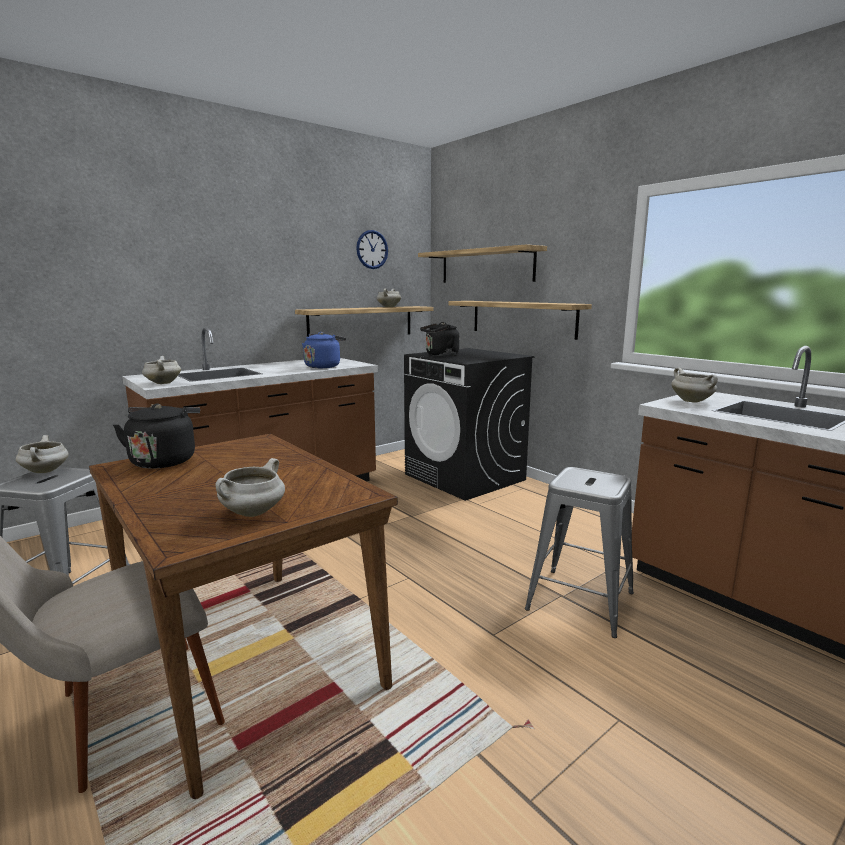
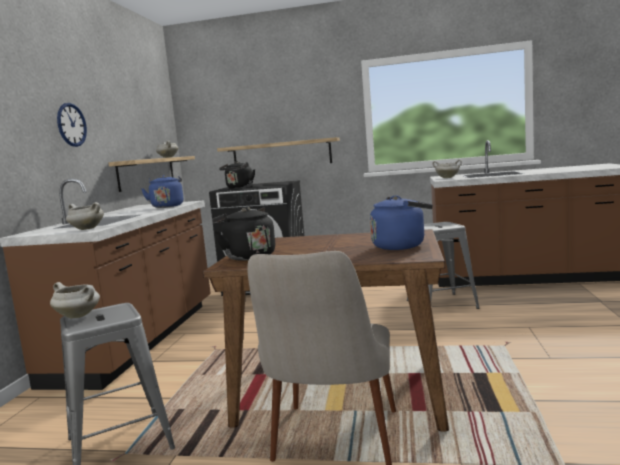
camera: 40 degrees left, 5 degrees down
(253, 513) = (401, 246): white cooking pot -> blue kettle
(372, 249) = (144, 108): wall clock -> wall clock (71, 125)
(486, 266) = (240, 119): shelf -> none

